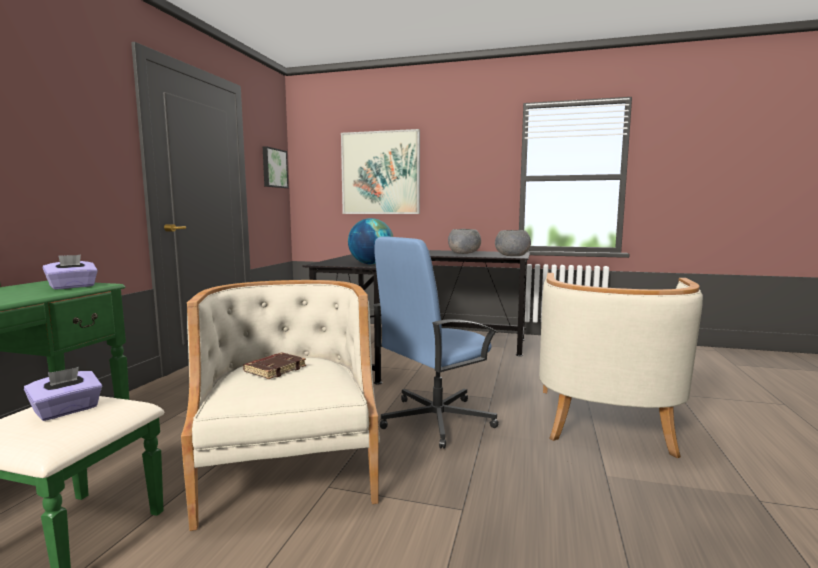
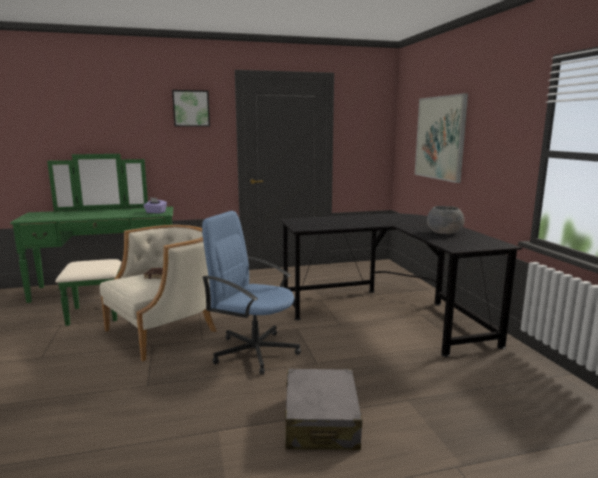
camera: 60 degrees right, 5 degrees up
(67, 411) = (92, 264): purple tissue box -> none
(273, 168) = (372, 132): picture -> picture (191, 108)
(371, 264) = (309, 227): globe -> none
(511, 255) = (461, 246): grey bowl -> none
(606, 421) = (321, 422): beige armchair -> grey suitcase

